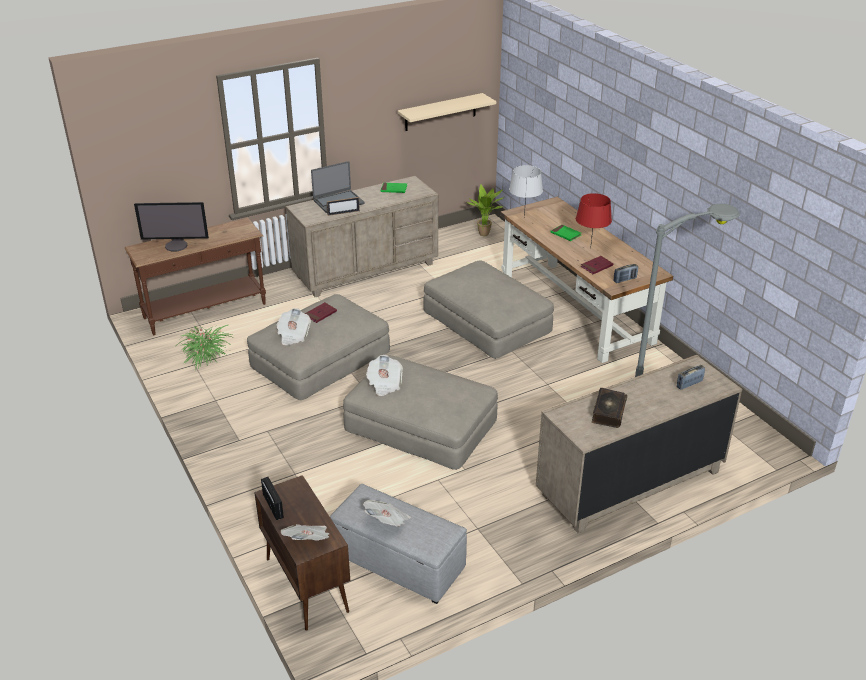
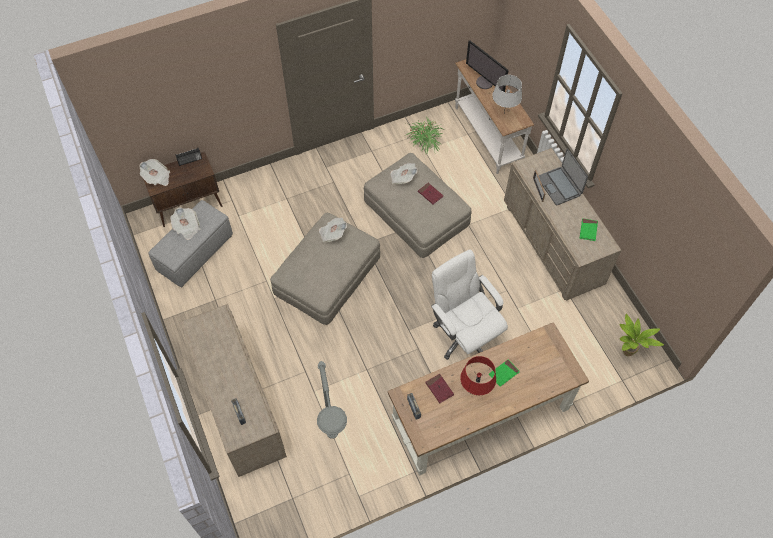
camera: 95 degrees right, 25 degrees up
(176, 245) = (485, 82): monitor -> monitor turned 45 degrees counterclockwise
(205, 311) = (486, 136): brown console table -> white console table
(440, 112) = (675, 246): beige shelf -> none
(486, 321) = (464, 335): beige ottoman -> white office chair
(524, 217) = (539, 341): grey table lamp -> grey table lamp (503, 114)
(608, 412) = (217, 346): book -> none

